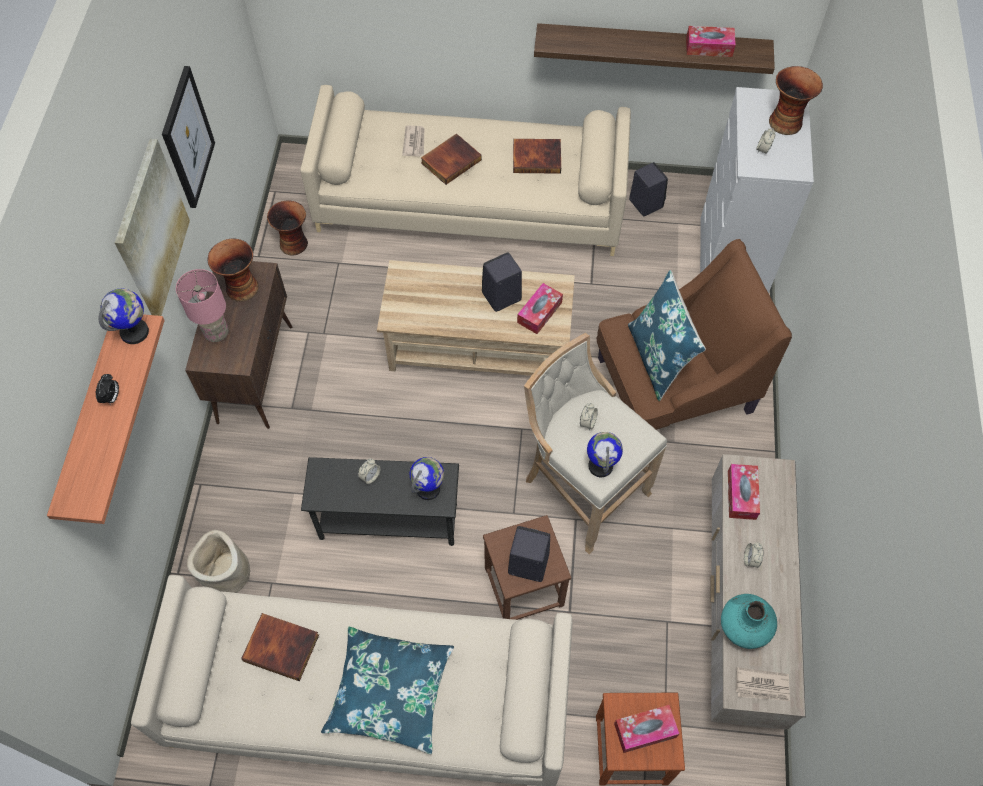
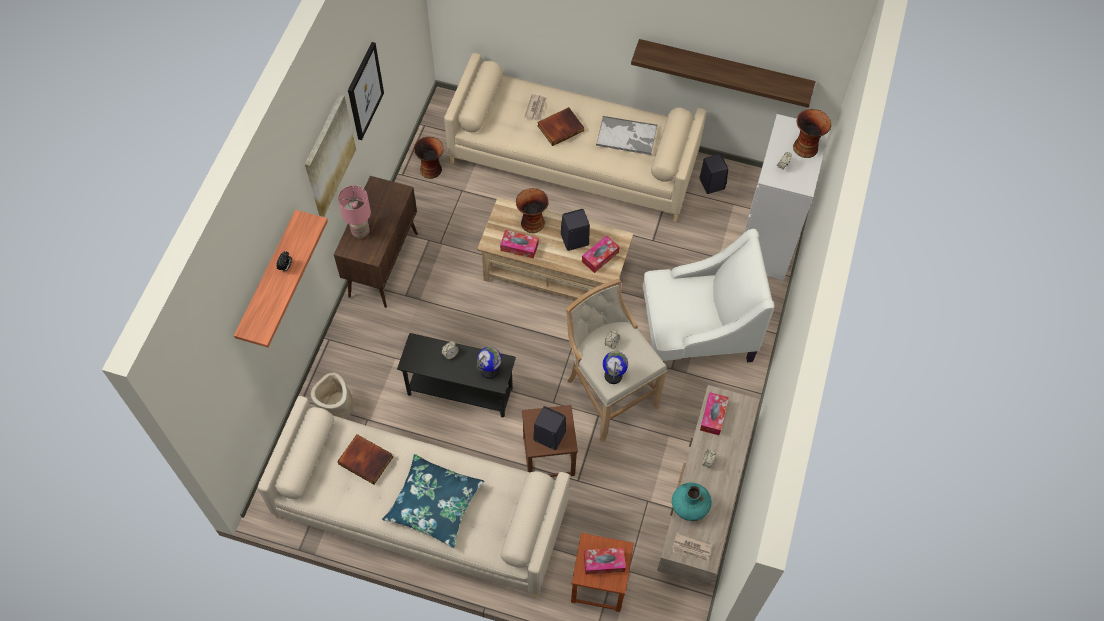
camera: 10 degrees right, 0 degrees up
(135, 332) = (307, 226): globe -> none
(241, 288) = (383, 201): vase -> vase (531, 223)
(537, 157) = (627, 136): book -> tray
(658, 358) = (681, 307): blue pillow -> none
(672, 385) = (696, 329): brown armchair -> white armchair
(709, 47) = (764, 79): tissue box -> tissue box (519, 247)

